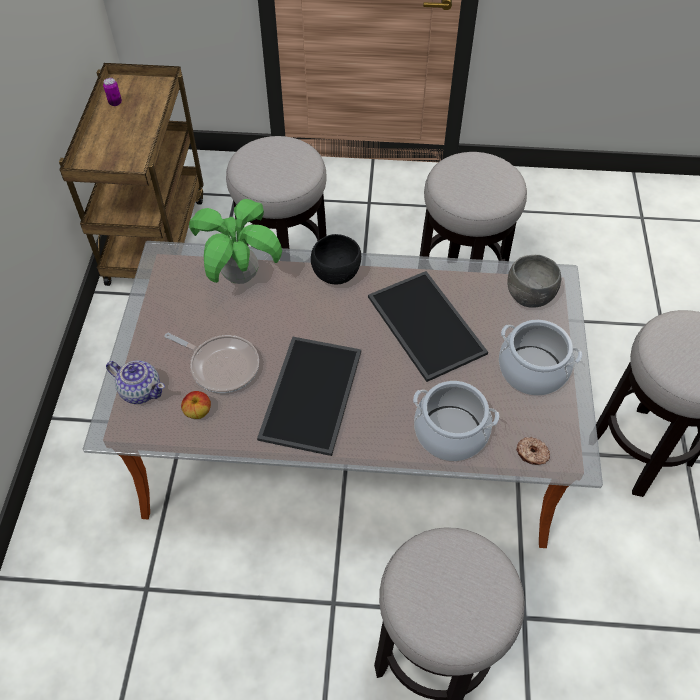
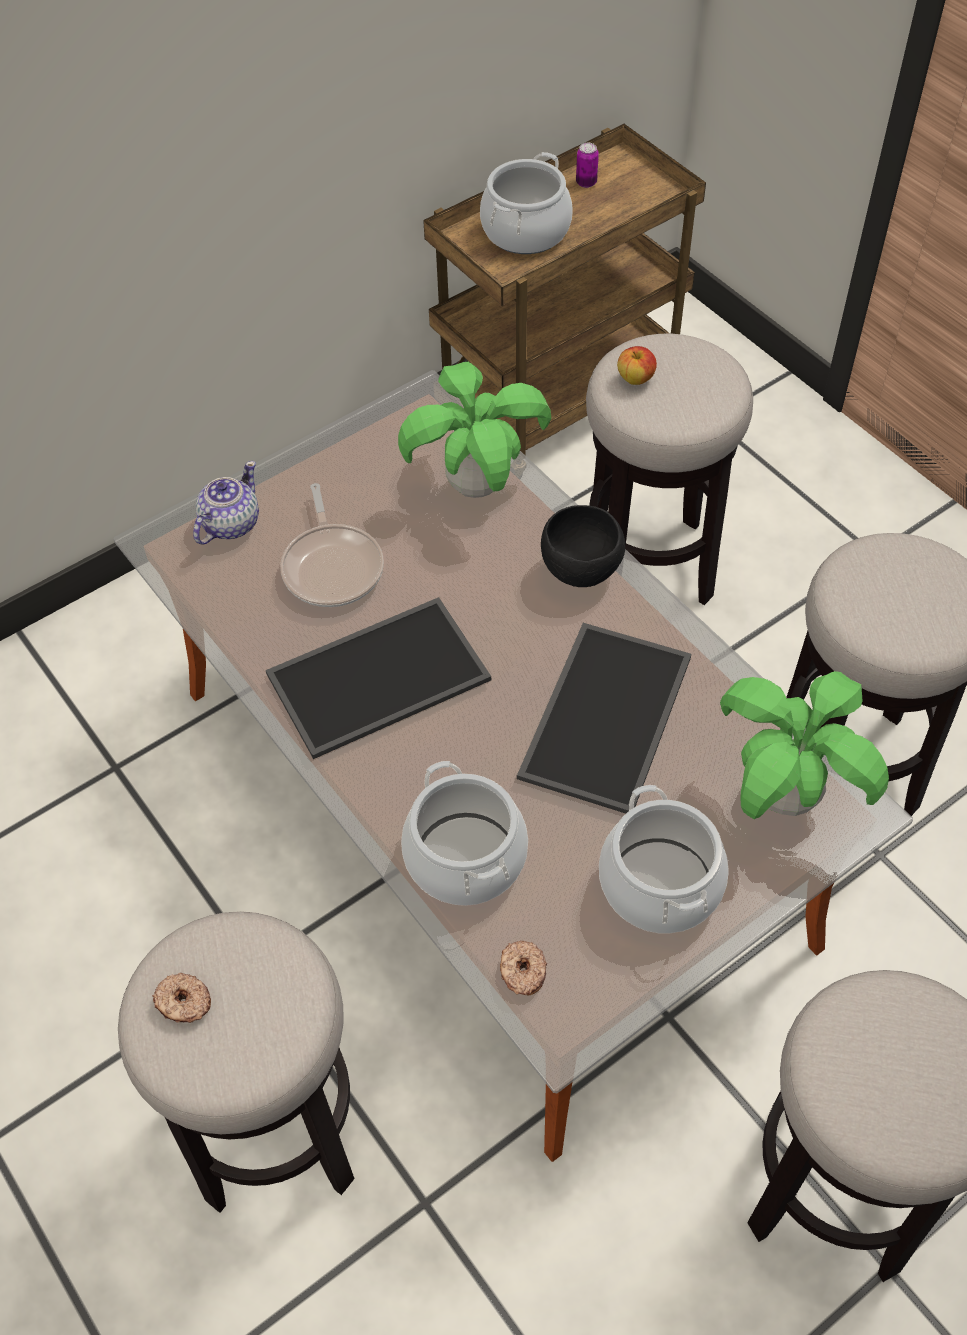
camera: 50 degrees right, 0 degrees up
(115, 143) = (526, 231): none -> cooking pot
(140, 390) = (229, 524): teapot -> teapot turned 135 degrees counterclockwise
(198, 412) = (251, 594): apple -> apple (635, 379)
(437, 609) = (184, 1003): none -> donut
(528, 296) = (784, 797): grey bowl -> potted plant

